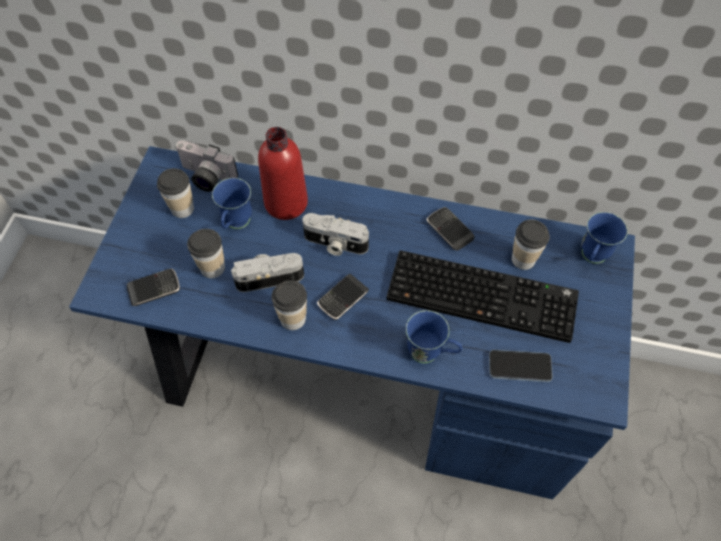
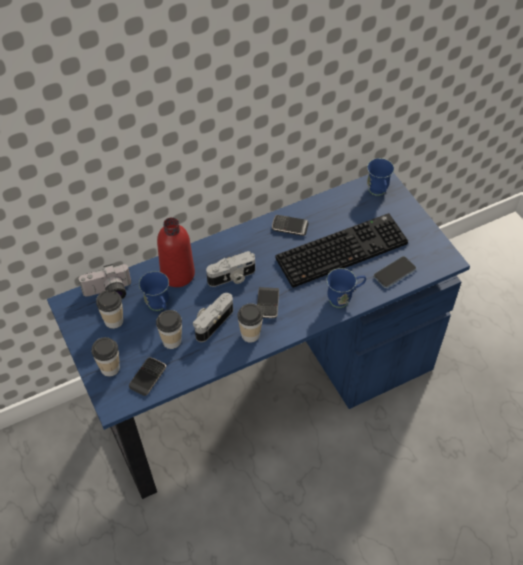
camera: 40 degrees left, 5 degrees down
(523, 259) = (344, 216): cup -> cup (110, 368)

